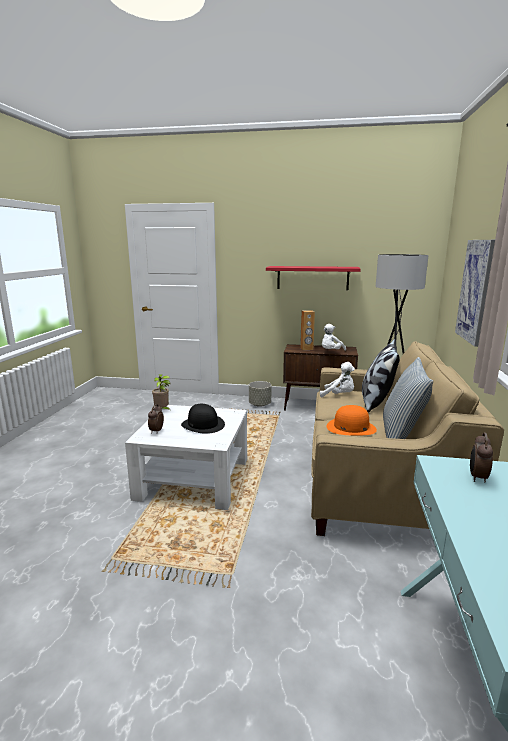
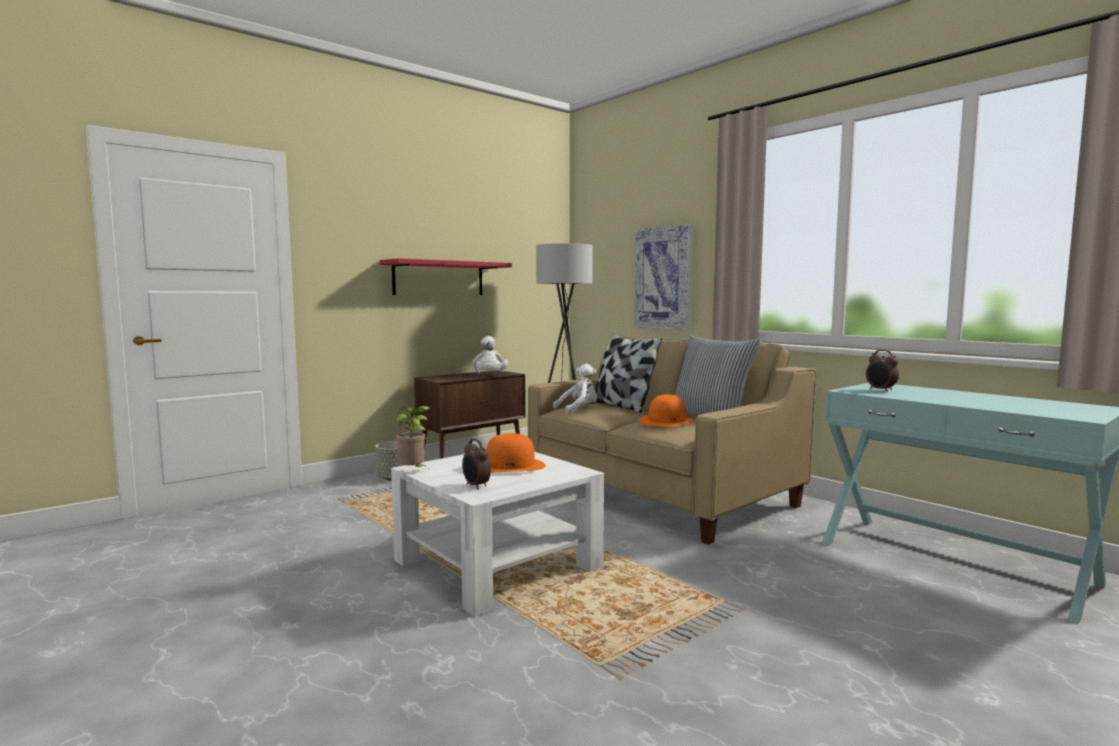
camera: 50 degrees left, 10 degrees down
(203, 424) = (510, 466): black hat -> orange hat
(306, 349) = (454, 377): brown speaker -> none

